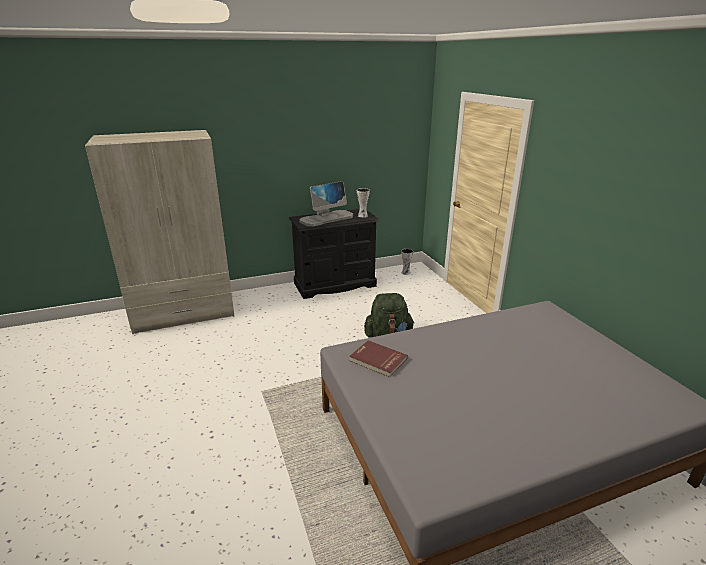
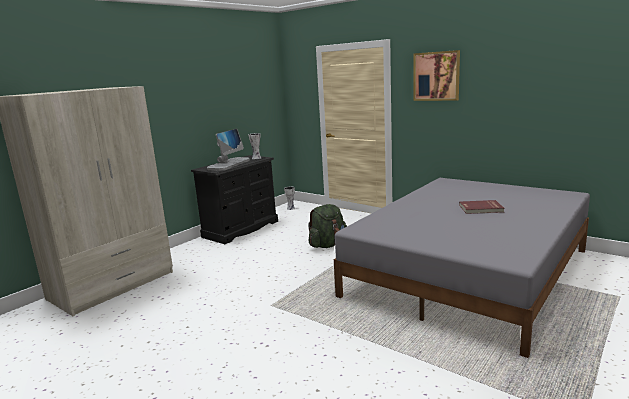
camera: 30 degrees left, 10 degrees down
(377, 360) = (386, 226): red book -> red book (481, 209)
(573, 166) = (436, 76): none -> picture

